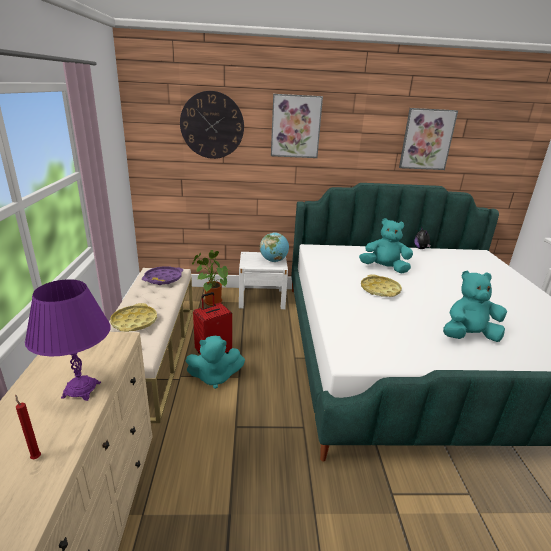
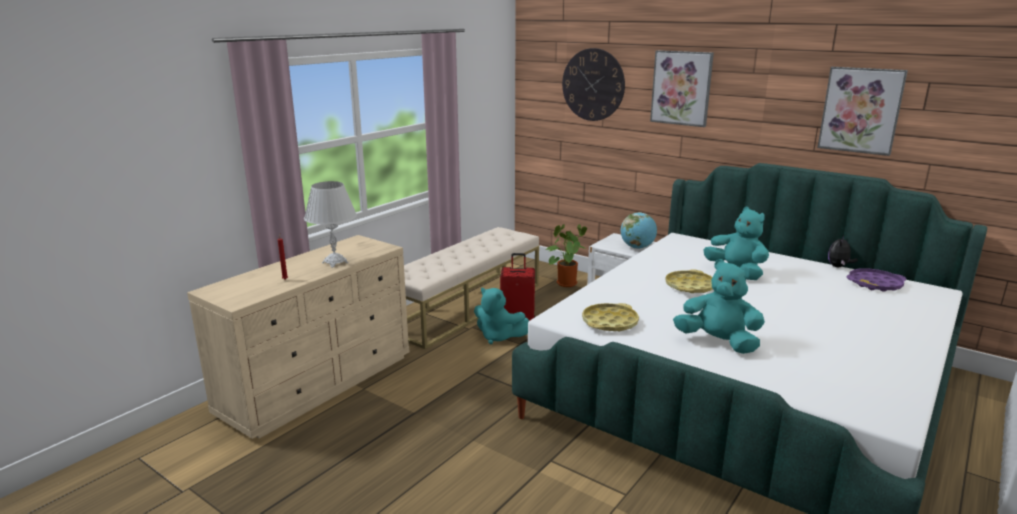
camera: 40 degrees right, 5 degrees down
(81, 390) = (335, 263): purple table lamp -> white table lamp
(134, 322) = (441, 260): yellow tray -> yellow tray (609, 322)
(163, 278) = (502, 237): purple tray -> purple tray (875, 284)

